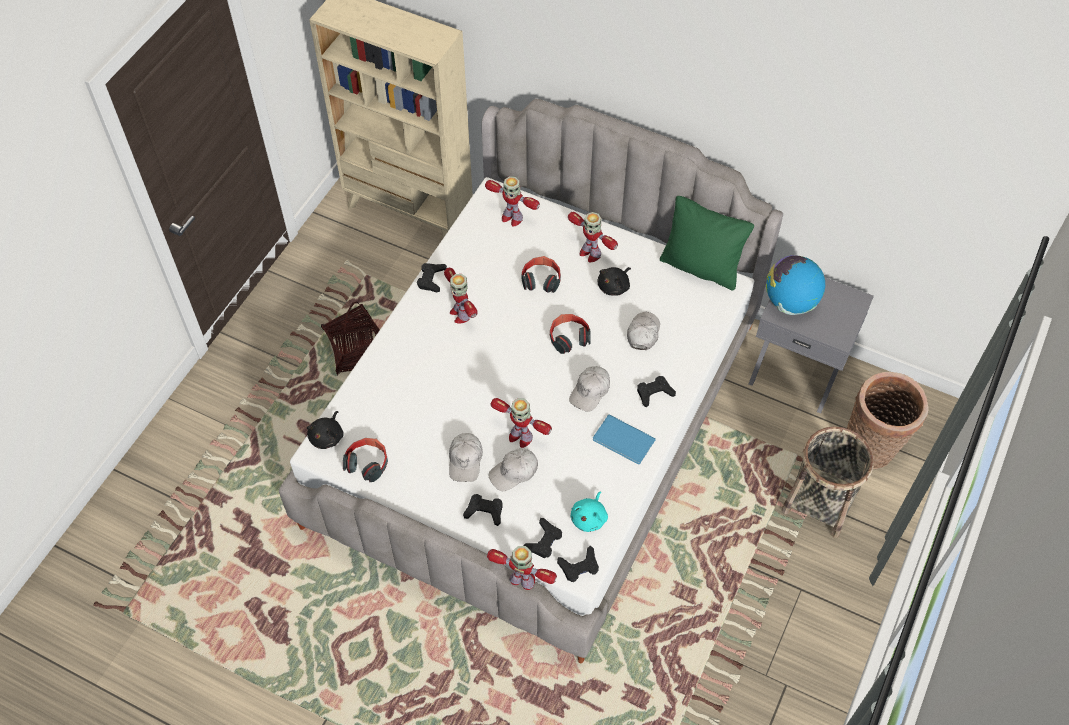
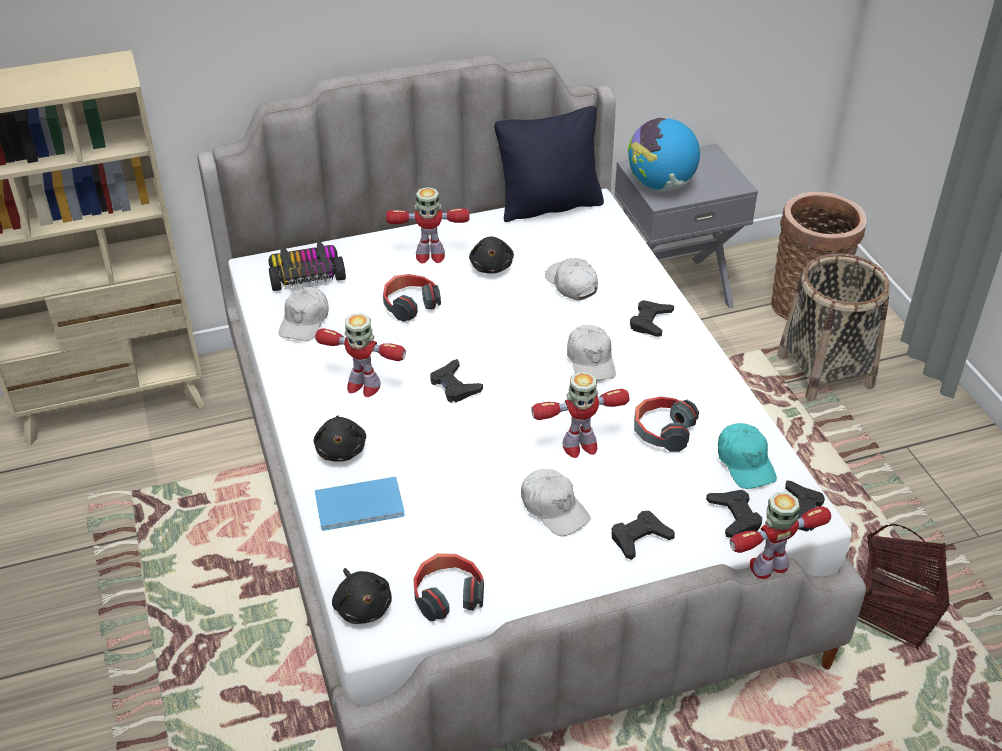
camera: 45 degrees left, 15 degrees down
(357, 352) = (213, 572): basket -> basket (893, 608)
(409, 344) = (341, 449): none -> black plush toy
(431, 279) = (286, 377): black game controller -> black game controller (454, 386)
(511, 218) = (306, 275): toy robot -> toy car
(514, 472) = (618, 481): white cap -> white cap (305, 321)
(569, 337) = (506, 332): headphones -> headphones (662, 431)
(589, 518) = (745, 463): turquoise plush toy -> turquoise cap
(624, 441) = (682, 378): blue book -> blue book (362, 506)
(701, 267) = (549, 206): green pillow -> black pillow

